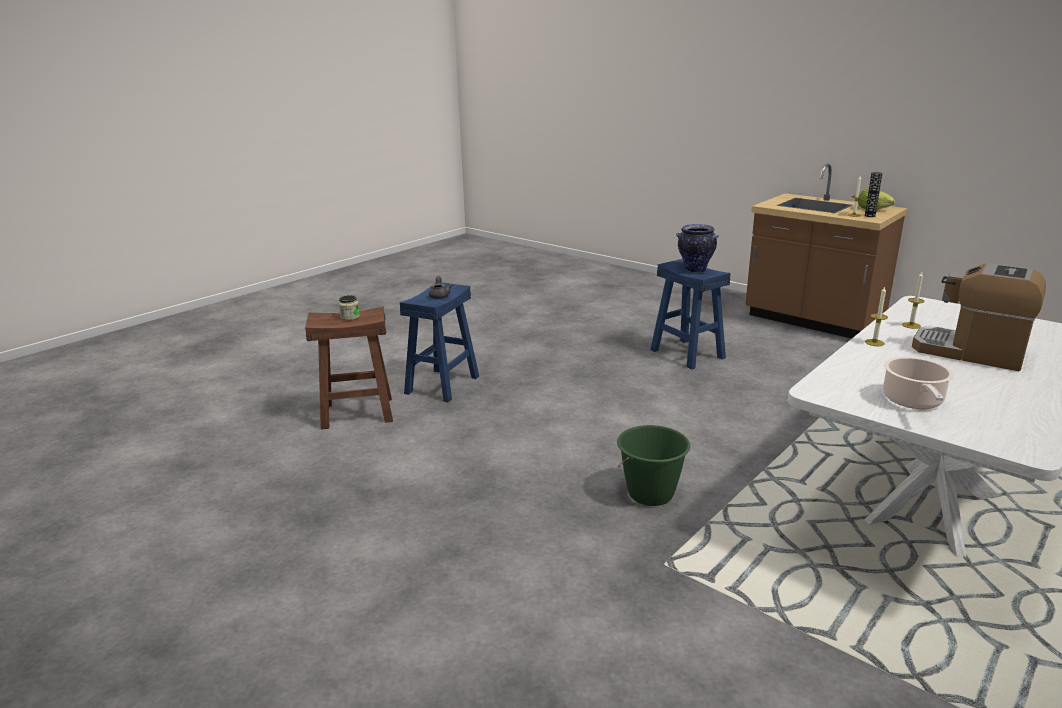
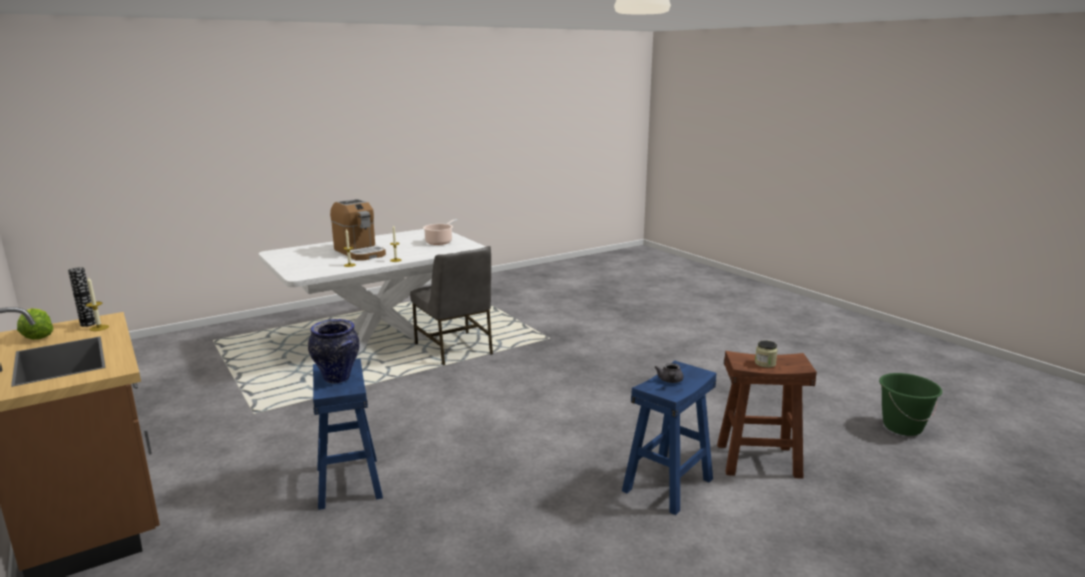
camera: 165 degrees left, 5 degrees down
(651, 494) = (528, 364): green bucket -> green bucket (902, 427)
(789, 506) = (455, 349): none -> grey chair

